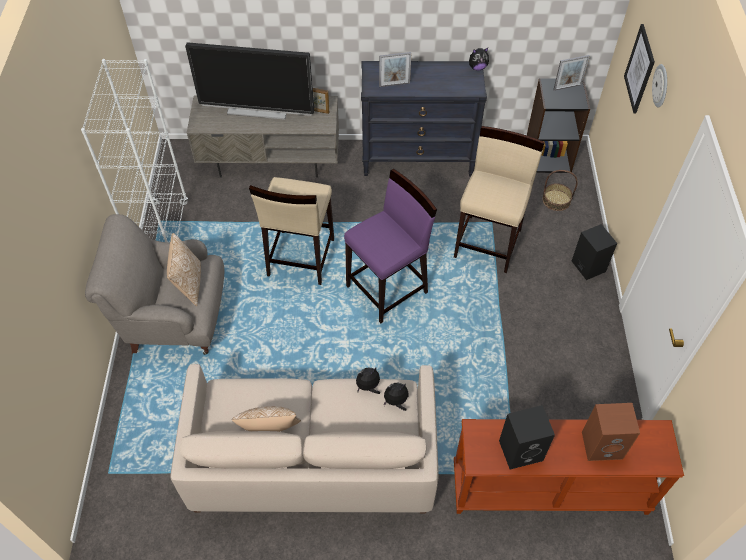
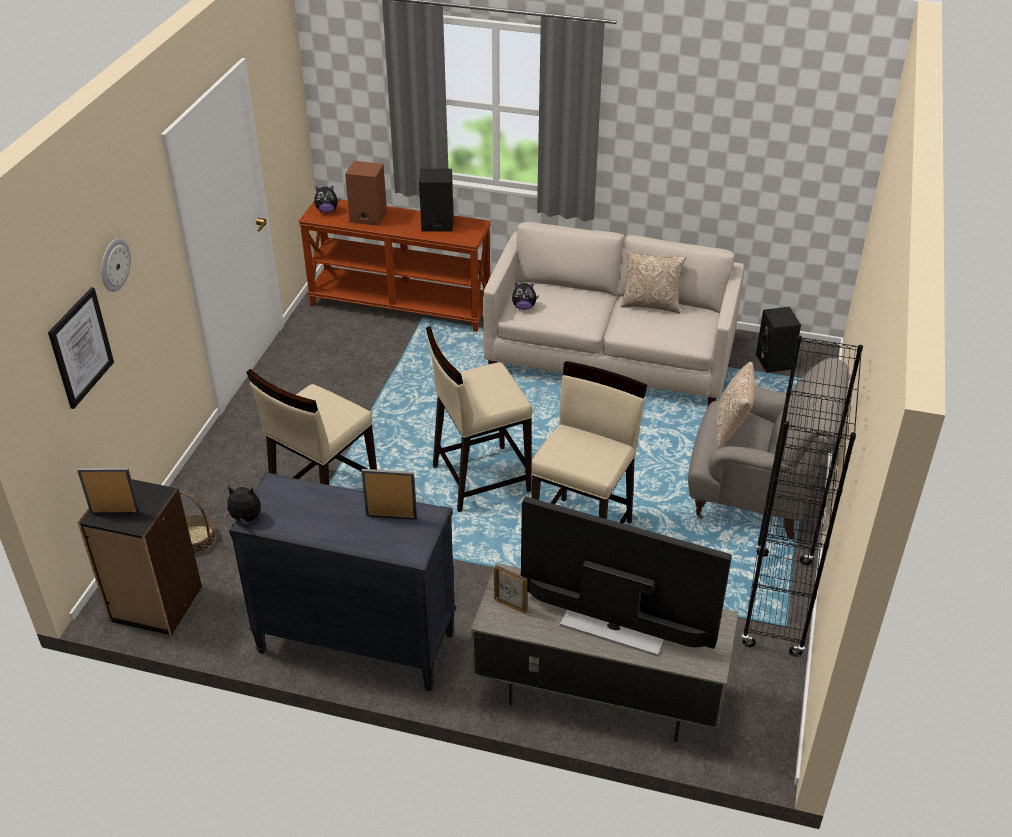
camera: 165 degrees left, 15 degrees down
(163, 235) = (777, 604): white bookcase -> black bookcase
(368, 387) = (547, 320): plush toy -> plush toy (327, 210)
(388, 289) = (479, 479): purple stool -> beige stool
(587, 266) = (221, 457): black speaker -> black speaker (775, 362)

